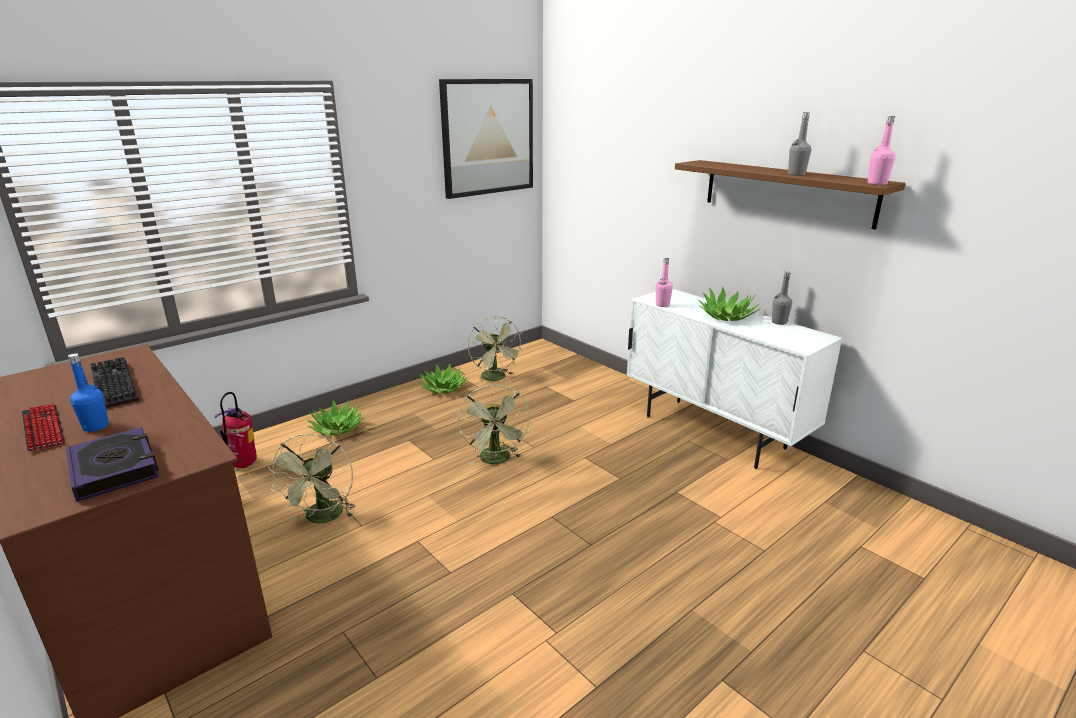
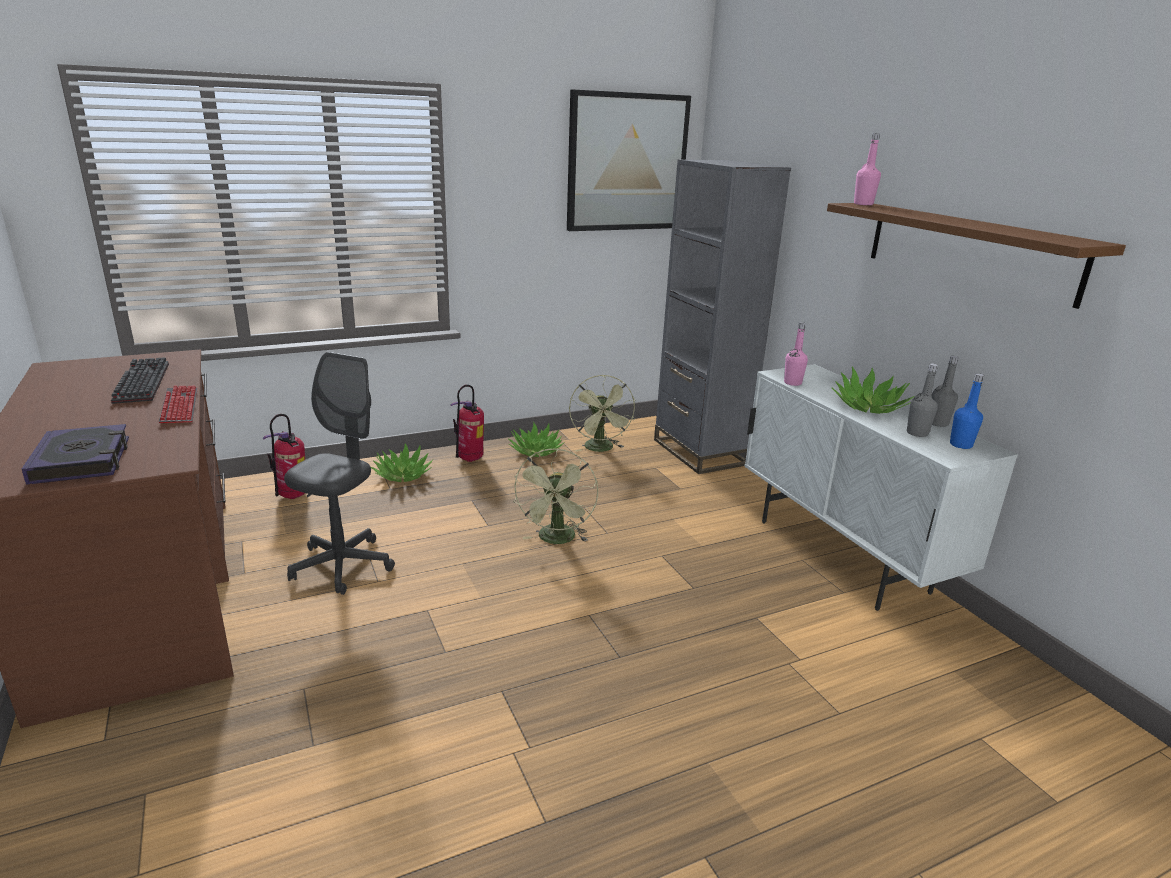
camera: 15 degrees right, 0 degrees up
(43, 428) = (52, 413): keyboard -> keyboard (179, 406)
(96, 426) = (97, 419): blue bottle -> blue bottle (961, 445)
(323, 518) = (342, 566): green fan -> grey office chair
(390, 405) = (470, 460): none -> fire extinguisher
(575, 368) = (700, 452): none -> grey bookcase
(796, 174) = (974, 225): grey bottle -> grey bottle (917, 433)
(877, 183) = (1077, 242): pink bottle -> pink bottle (863, 204)

